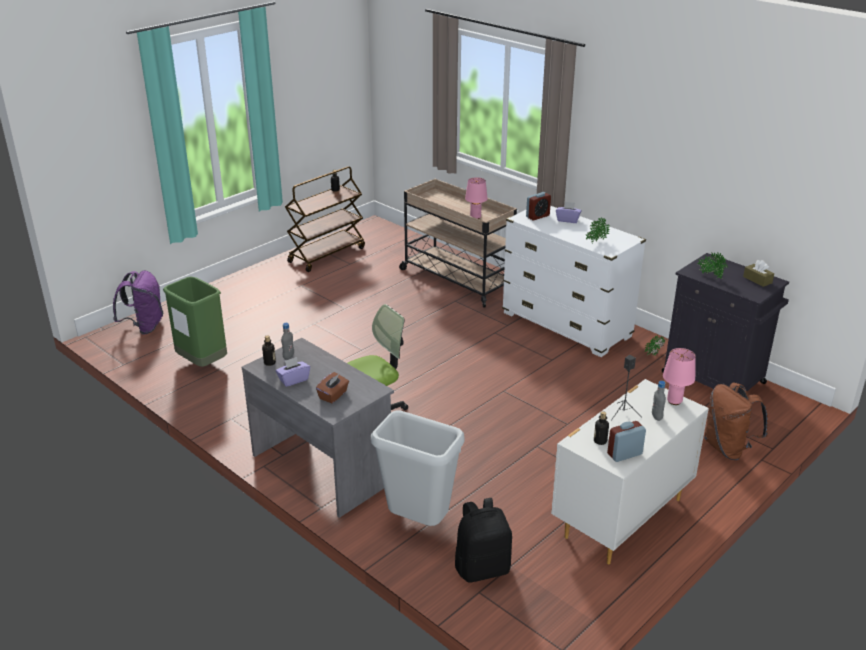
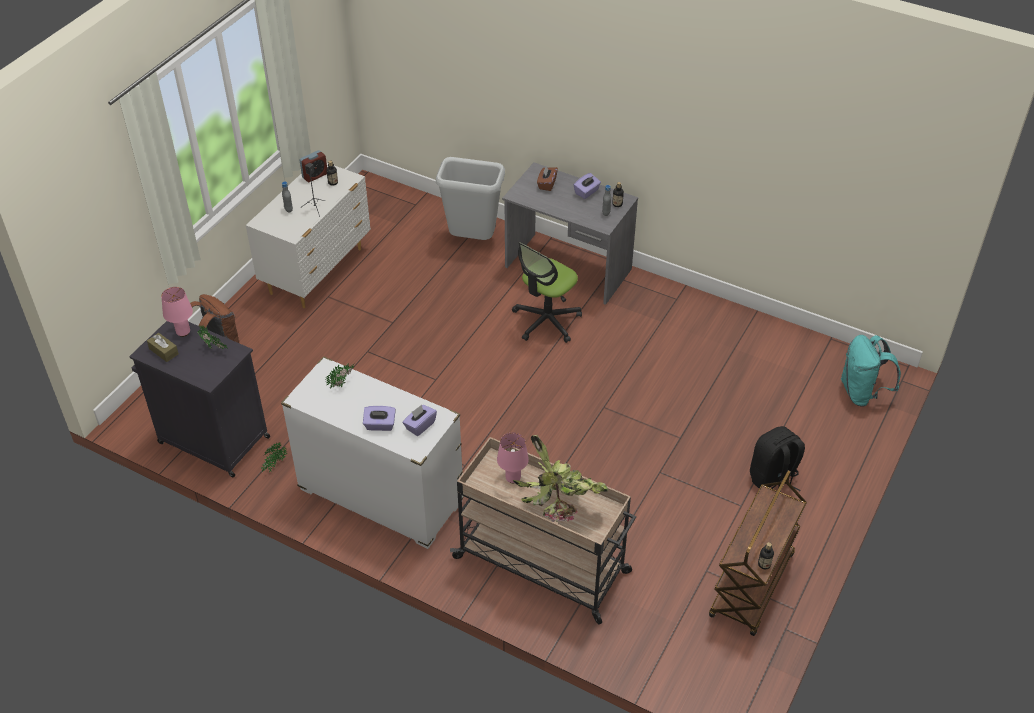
camera: 165 degrees right, 15 degrees up
(144, 327) = (862, 393): purple backpack -> turquoise backpack
(202, 363) = (755, 355): green trash can -> none
(449, 204) = (560, 505): none -> potted plant
(482, 568) = (416, 219): black backpack -> black backpack (773, 479)
(537, 216) = (420, 426): alarm clock -> purple tissue box
(674, 401) = (272, 226): pink table lamp -> pink table lamp (183, 332)

